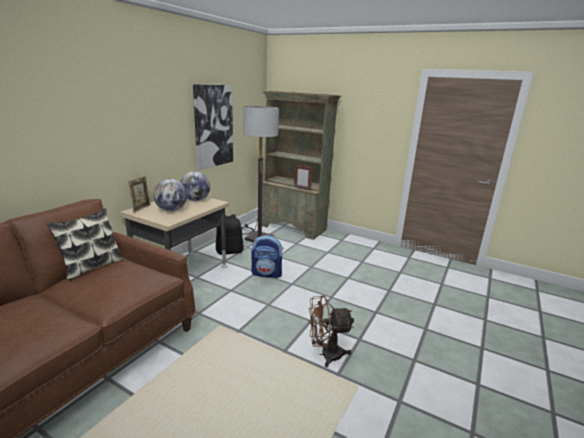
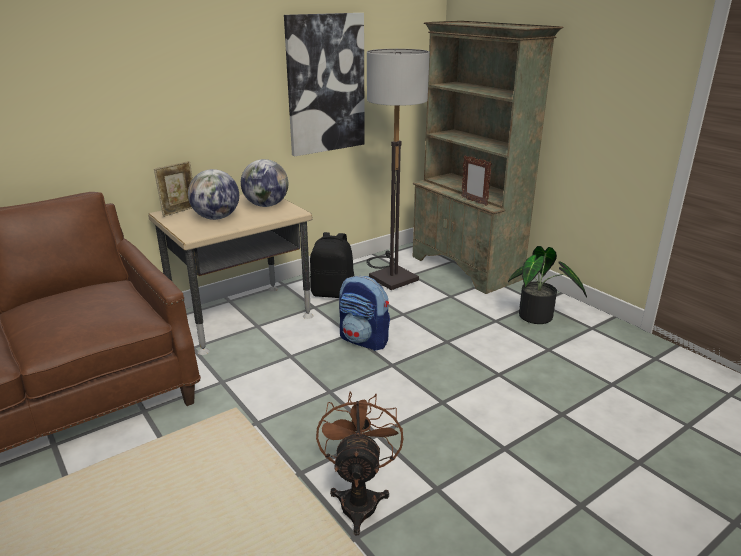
camera: 25 degrees right, 5 degrees up
(92, 267) = (74, 288): pillow -> none
(325, 354) = (359, 498): brown fan -> brown fan turned 75 degrees clockwise
(347, 247) = (538, 318): none -> potted plant

